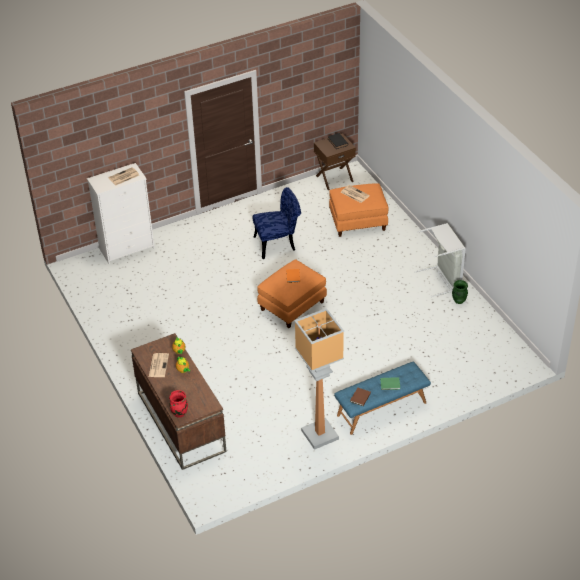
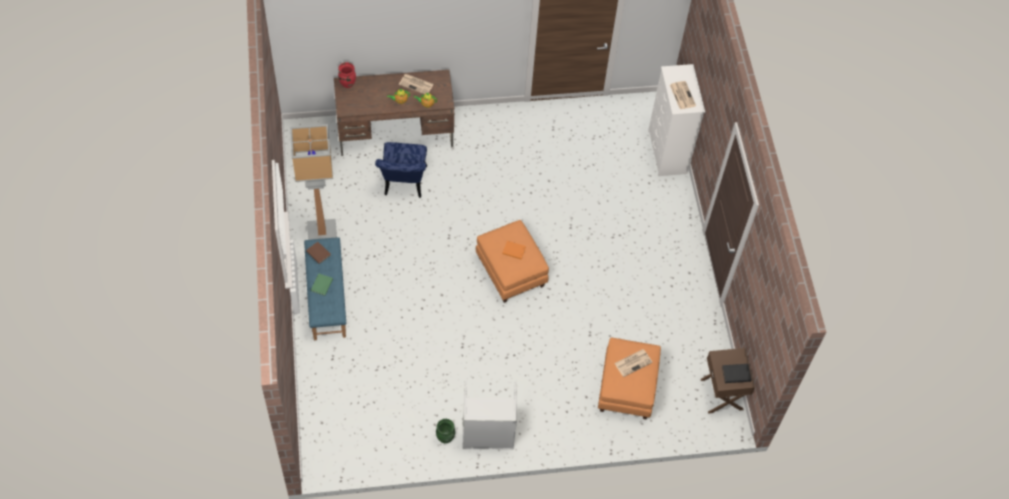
camera: 105 degrees right, 15 degrees up
(278, 244) = (619, 293): blue chair -> blue chair (403, 184)

